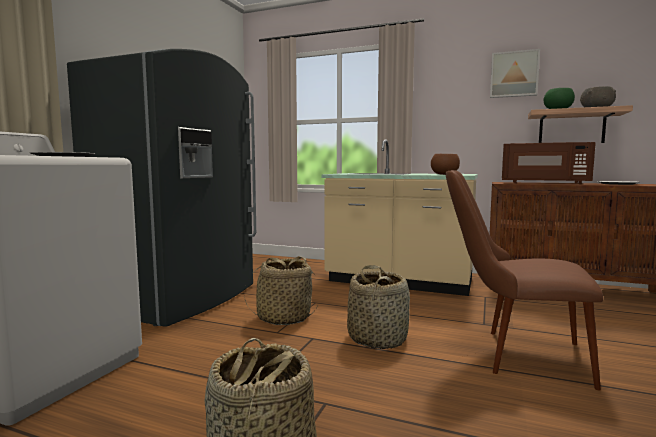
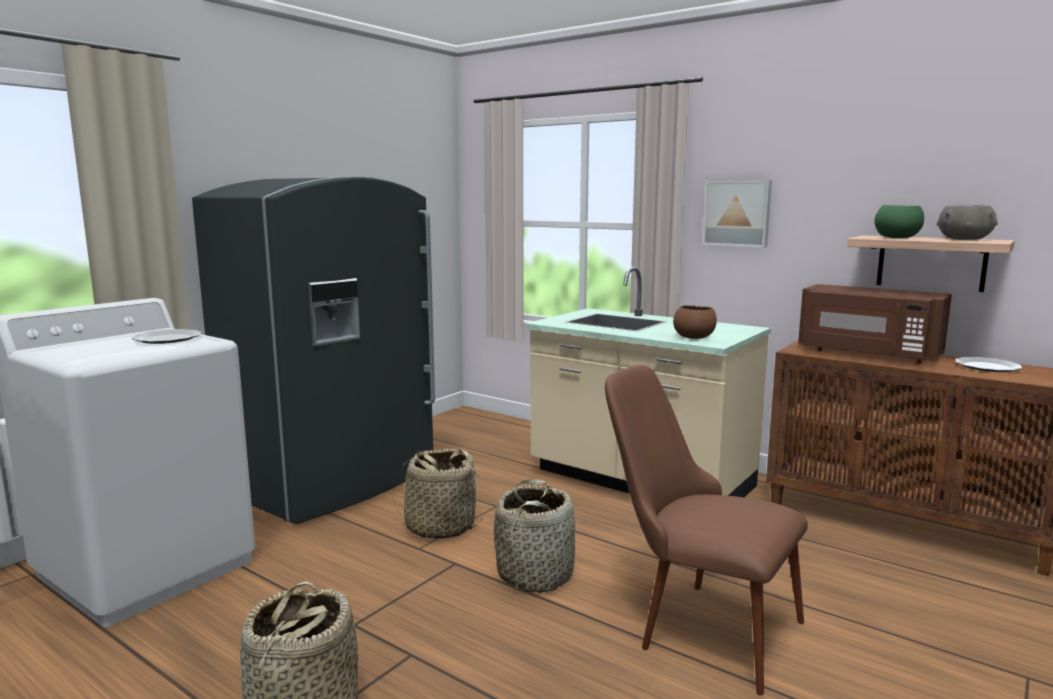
camera: 15 degrees right, 5 degrees up
(514, 74) = (842, 169): picture -> picture (737, 213)

